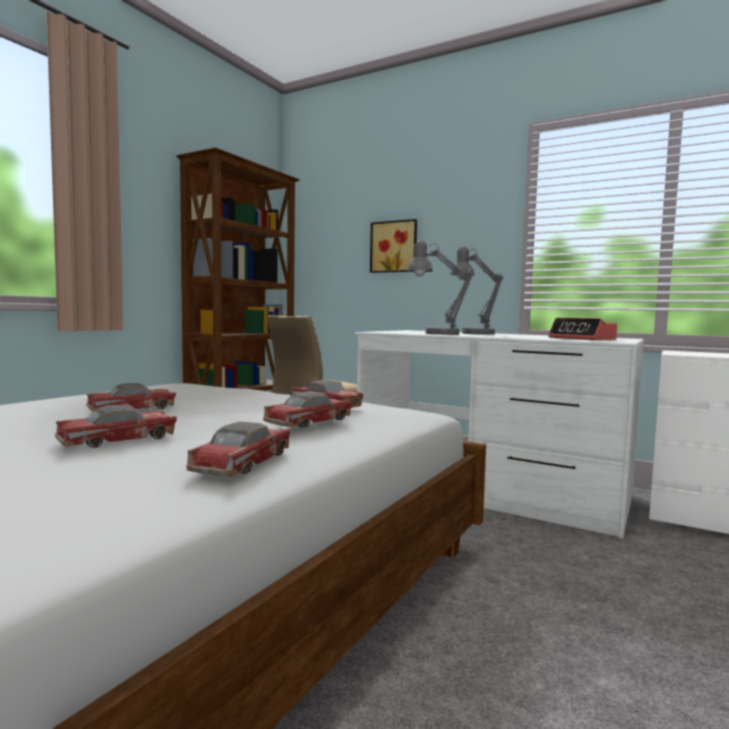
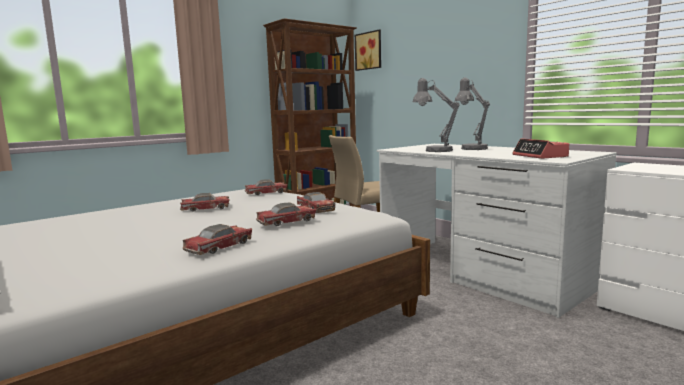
camera: 20 degrees right, 5 degrees up
(118, 440) = (175, 230): toy car -> toy car (266, 193)
(394, 247) = (428, 75): picture -> picture (369, 51)

